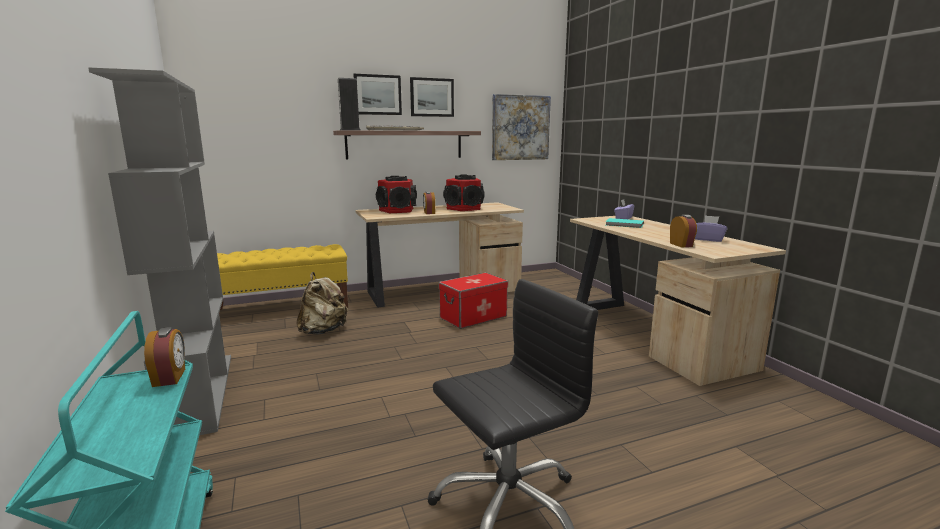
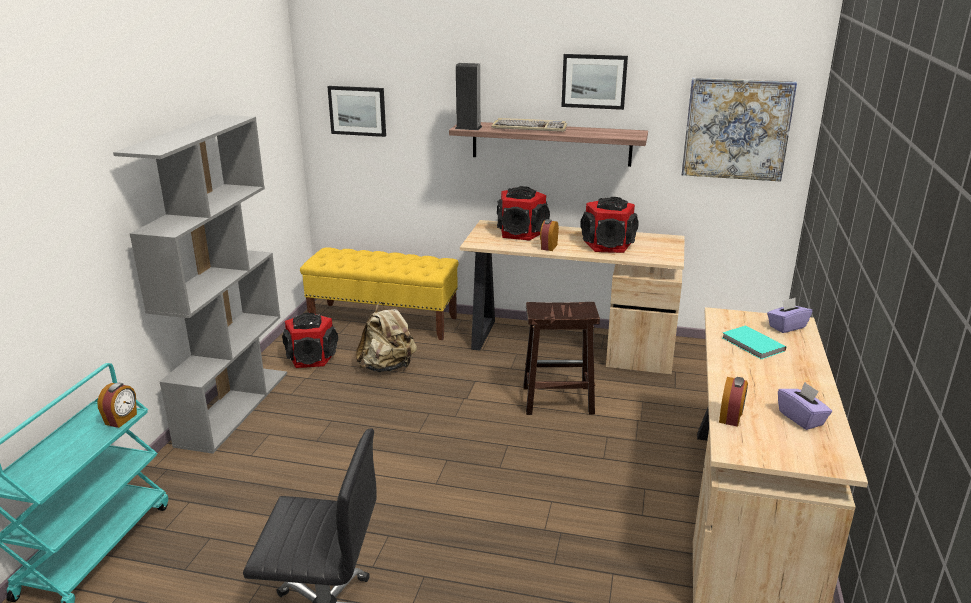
camera: 35 degrees right, 10 degrees up
(244, 342) = (312, 357): none -> speaker
(377, 95) = (518, 77): picture -> picture (357, 110)
(473, 317) = (556, 400): storage box -> brown stool

